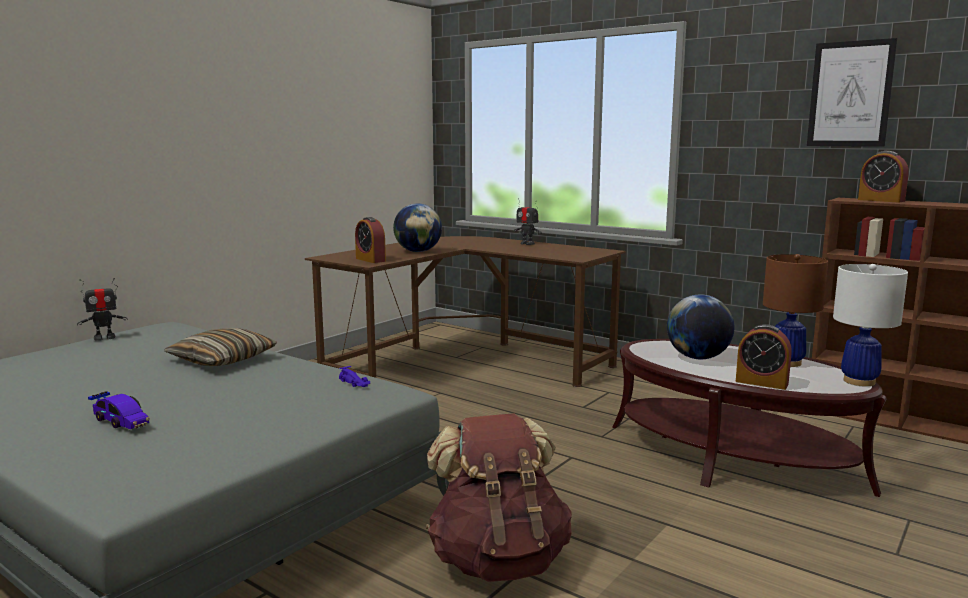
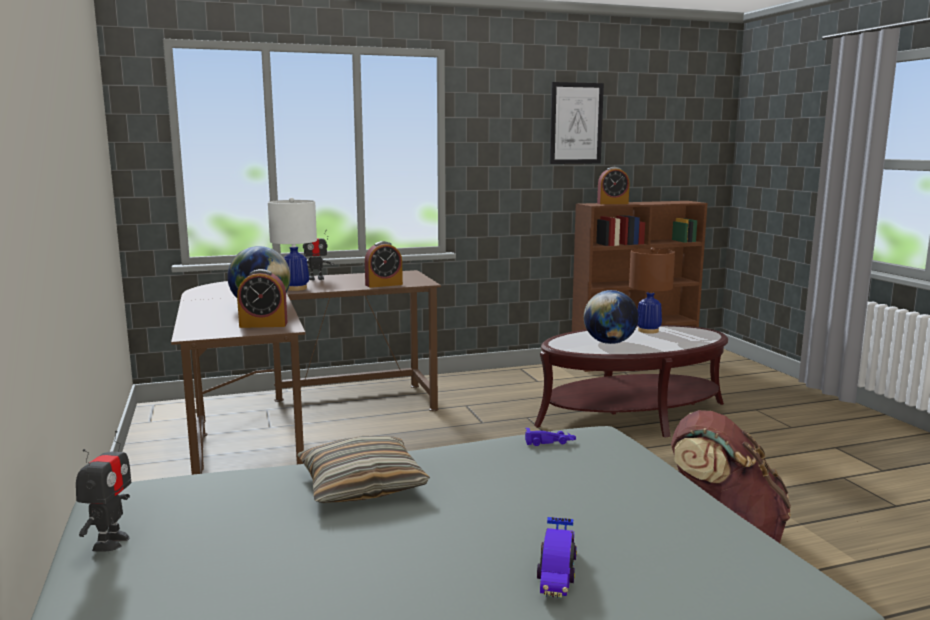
camera: 55 degrees left, 0 degrees up
(120, 421) = (557, 569): toy car -> toy car turned 120 degrees clockwise
(761, 382) = (682, 345): alarm clock -> alarm clock (384, 285)
(858, 381) = (703, 330): white table lamp -> white table lamp (295, 288)

